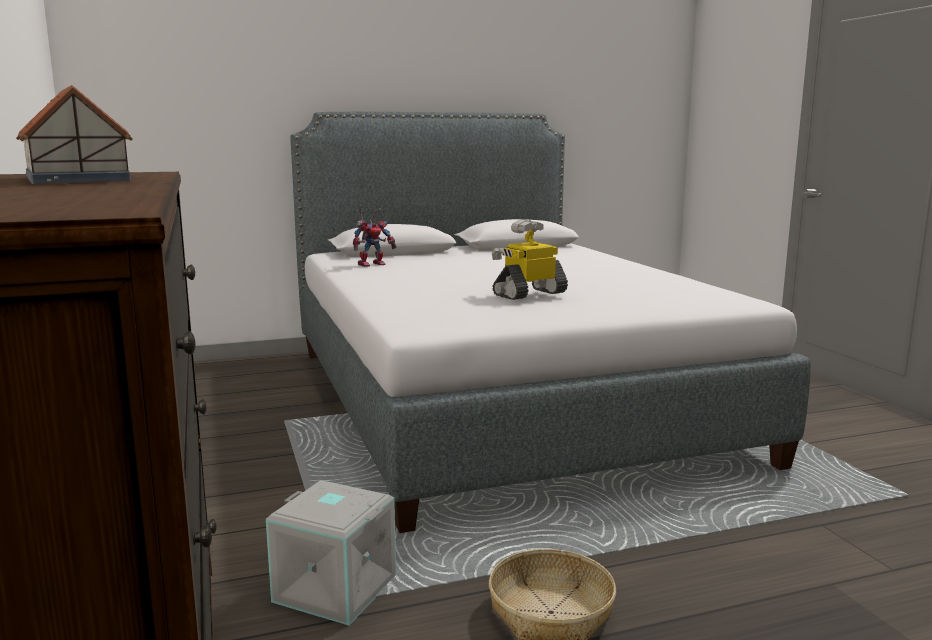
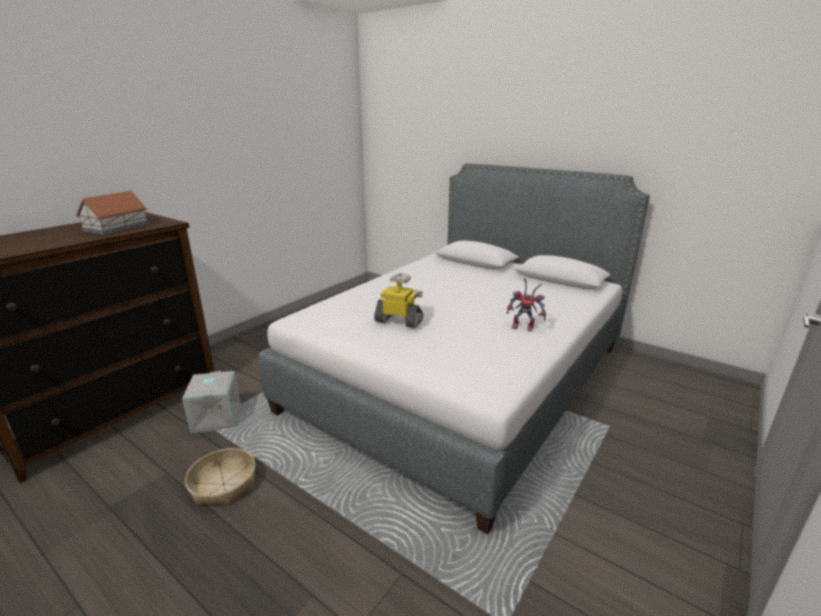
camera: 55 degrees right, 10 degrees up
(372, 264) = (432, 268): toy robot -> toy robot (525, 326)

